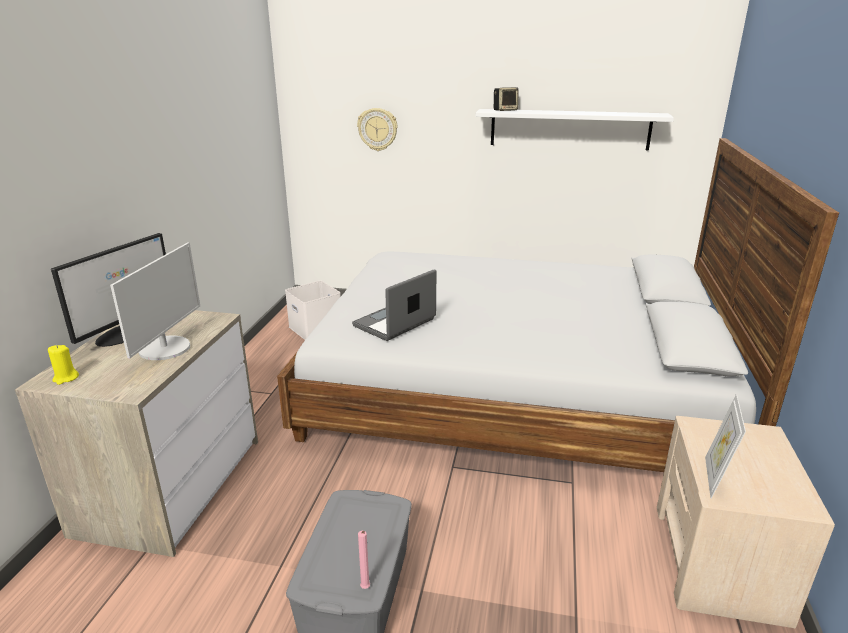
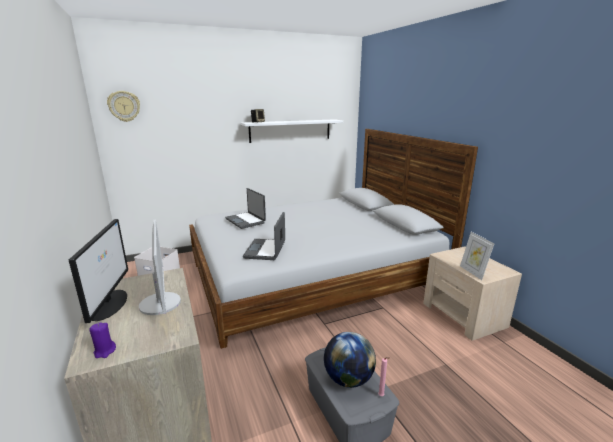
camera: 35 degrees left, 5 degrees down
(65, 378) = (105, 351): yellow candle -> purple candle
(351, 544) = (348, 379): none -> globe
(377, 129) = (176, 139): wall clock -> wall clock (124, 106)
(425, 272) = (246, 221): none -> laptop

